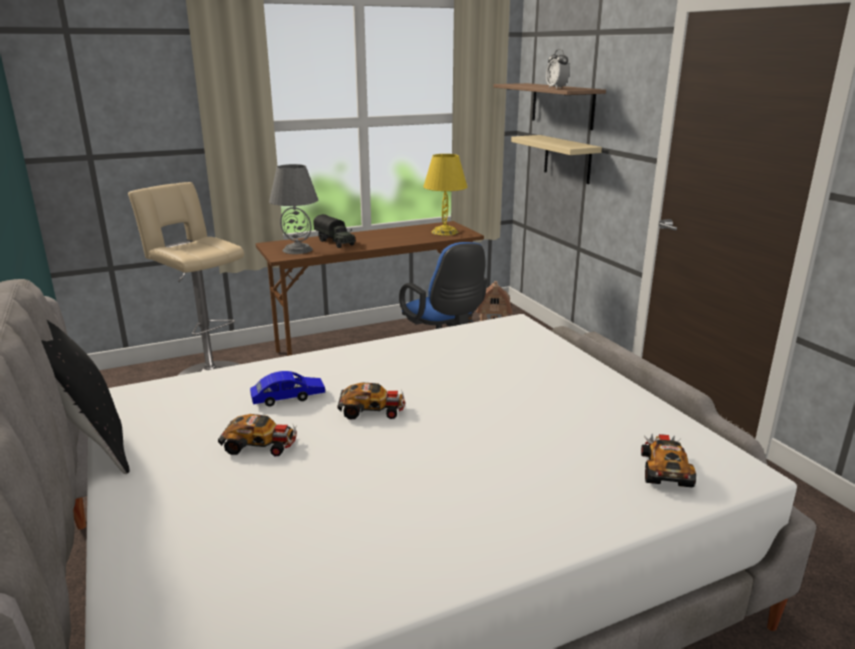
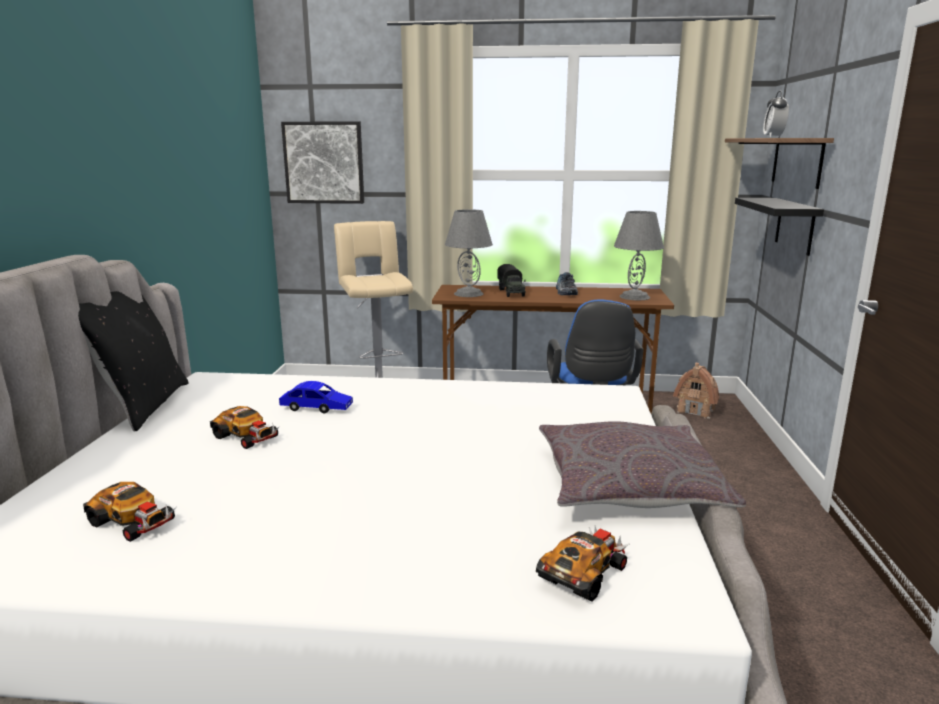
camera: 30 degrees right, 5 degrees down
(96, 121) = (324, 163): none -> picture
(372, 410) = (368, 434): toy car -> toy car (133, 522)
(382, 235) = (565, 292): none -> shoe
(445, 232) = (635, 297): yellow table lamp -> grey table lamp
(567, 159) = (795, 225): beige shelf -> black shelf
(613, 396) = (628, 484): none -> grey pillow

